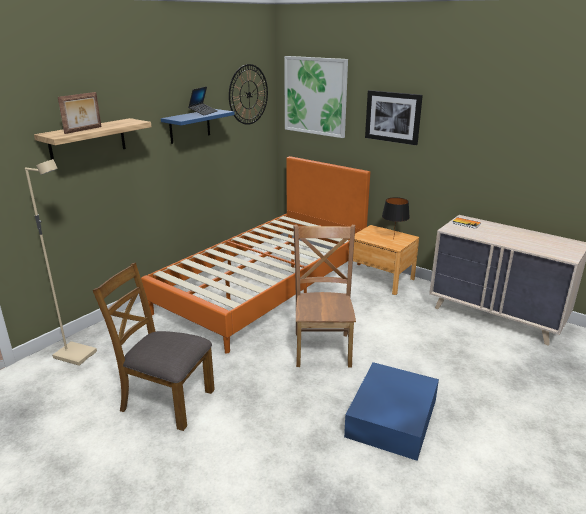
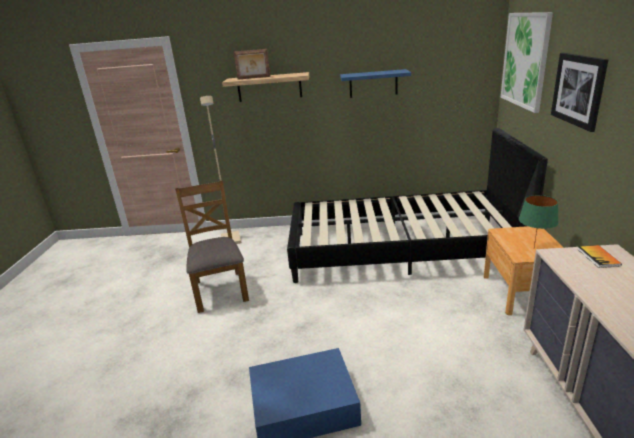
camera: 55 degrees right, 0 degrees up
(203, 112) = (383, 71): laptop -> none
(248, 94) = (457, 56): wall clock -> none
(265, 286) = (400, 250): orange bed -> black bed
(323, 347) = (357, 318): brown chair -> none
(393, 239) = (533, 249): black table lamp -> green table lamp

